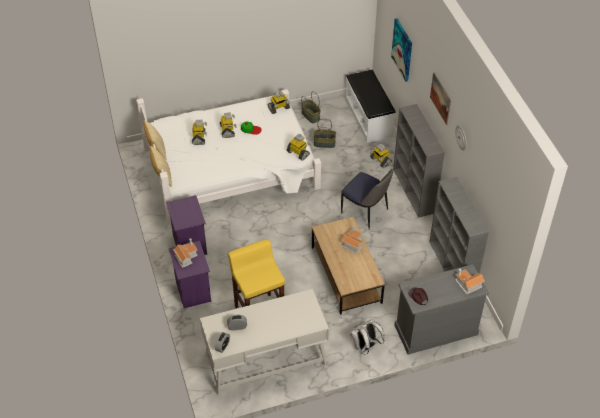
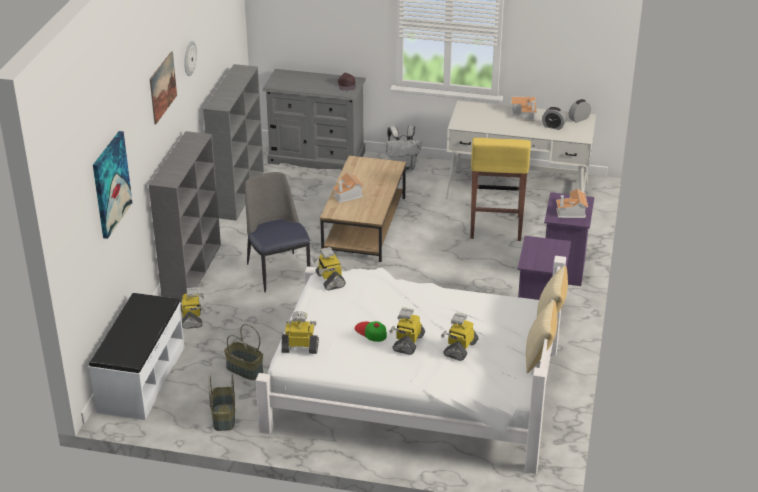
camera: 150 degrees left, 15 degrees down
(467, 284) = (288, 78): toy house -> toy house (525, 114)

